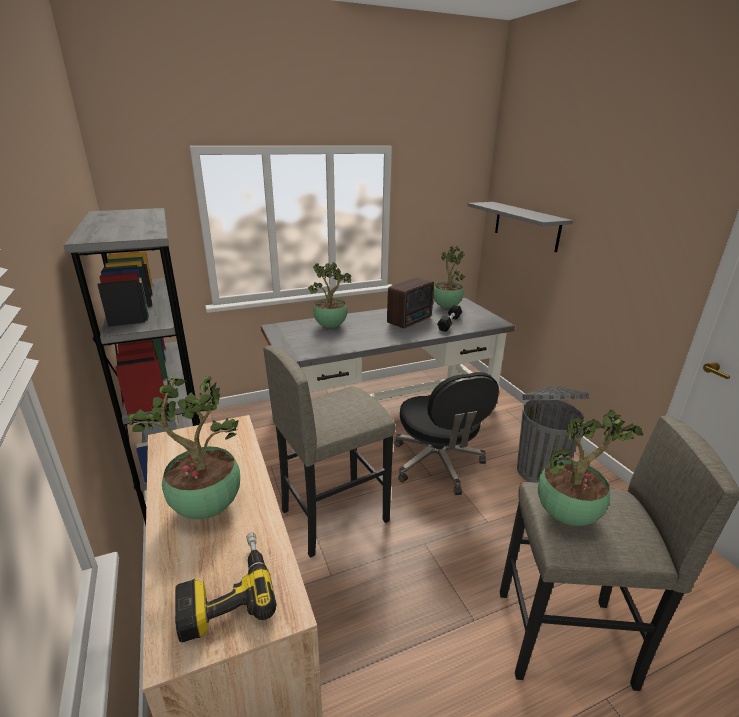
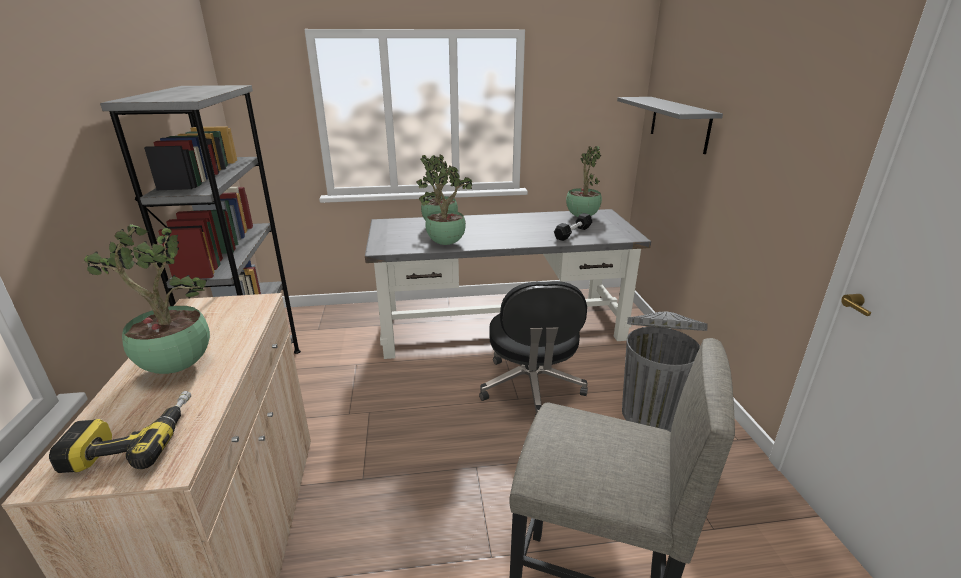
camera: 15 degrees right, 0 degrees up
(334, 515) = (395, 421): grey stool -> none
(411, 321) = (530, 227): radio -> none
(567, 515) = (566, 442): potted plant -> potted plant (447, 243)

